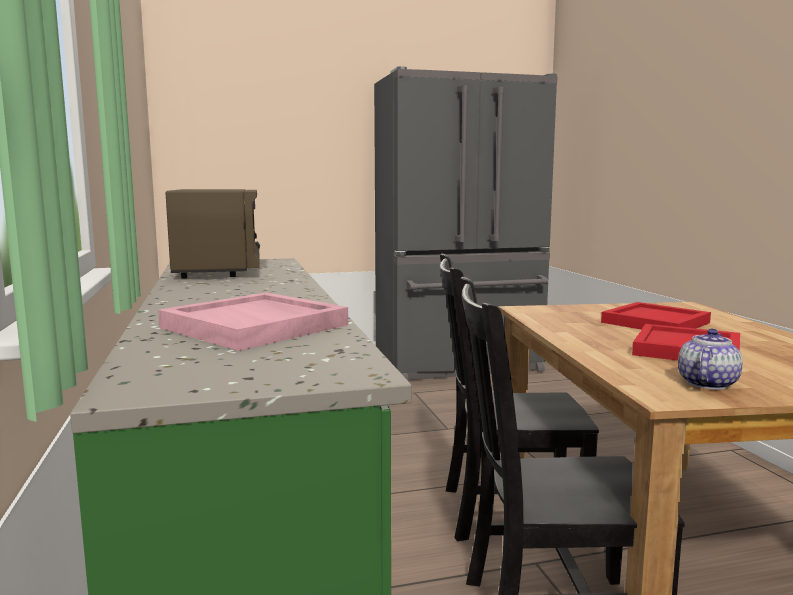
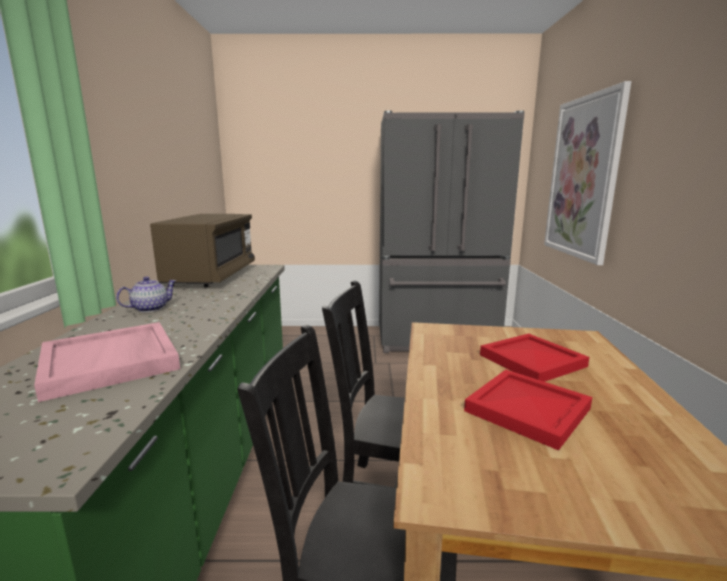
camera: 15 degrees right, 5 degrees up
(631, 150) = (583, 178): none -> picture
(706, 384) = (498, 476): teapot -> teapot (149, 308)

